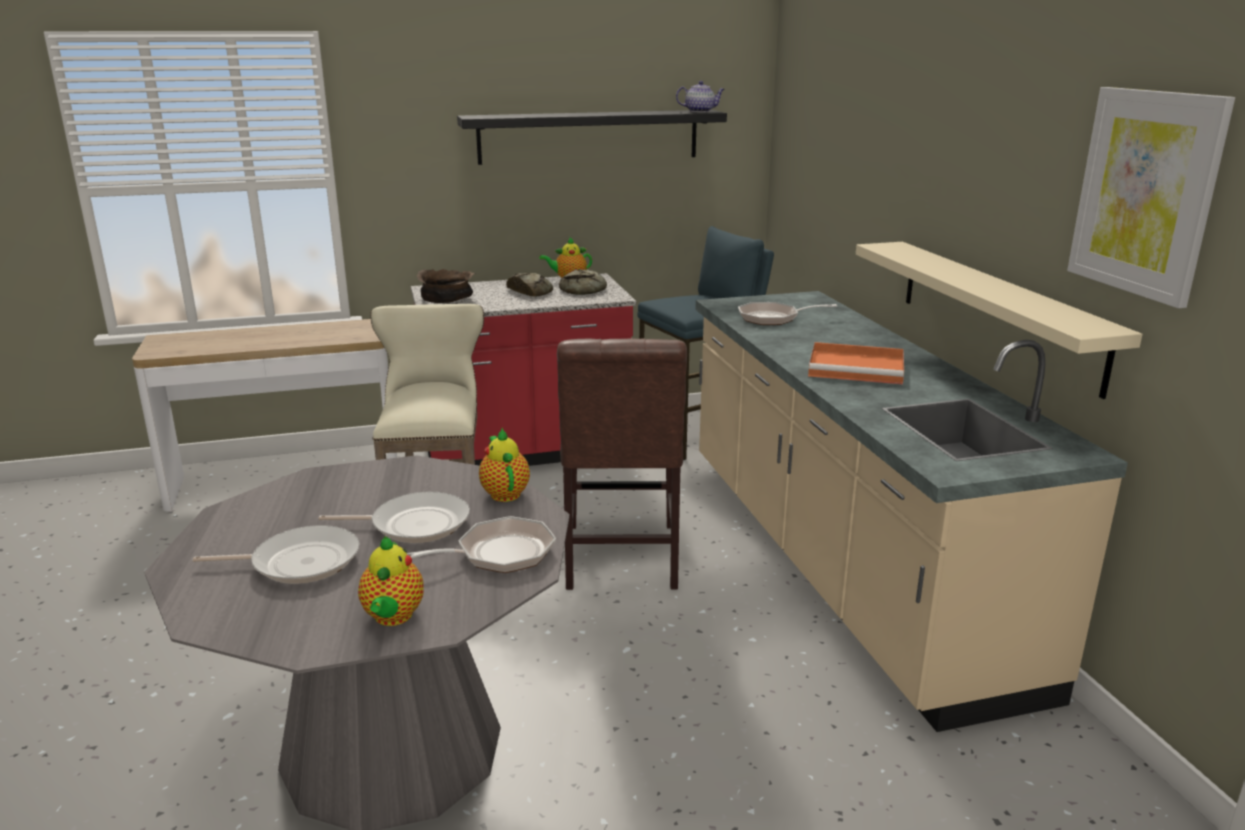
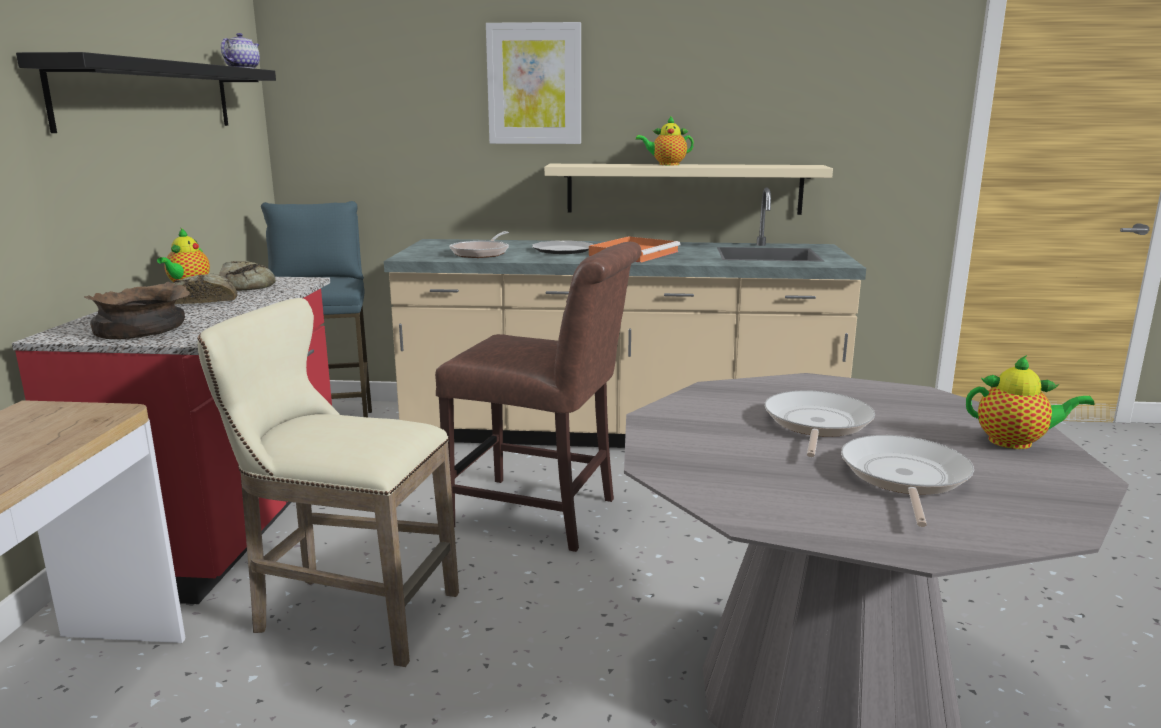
camera: 70 degrees left, 5 degrees down
(498, 554) = (886, 399): frying pan -> none
(504, 493) = (752, 387): teapot -> teapot (666, 164)
(833, 340) = (563, 250): none -> plate
(1146, 193) = (810, 80): picture -> picture (534, 84)

